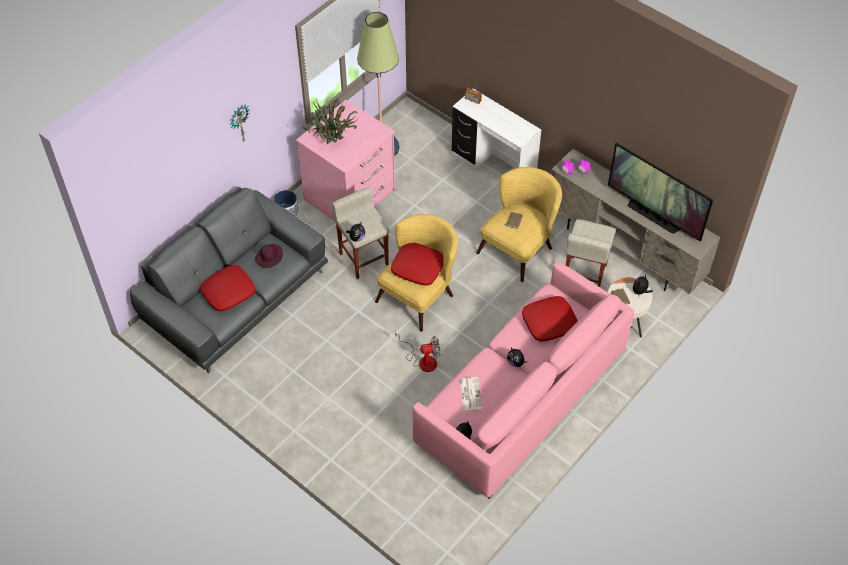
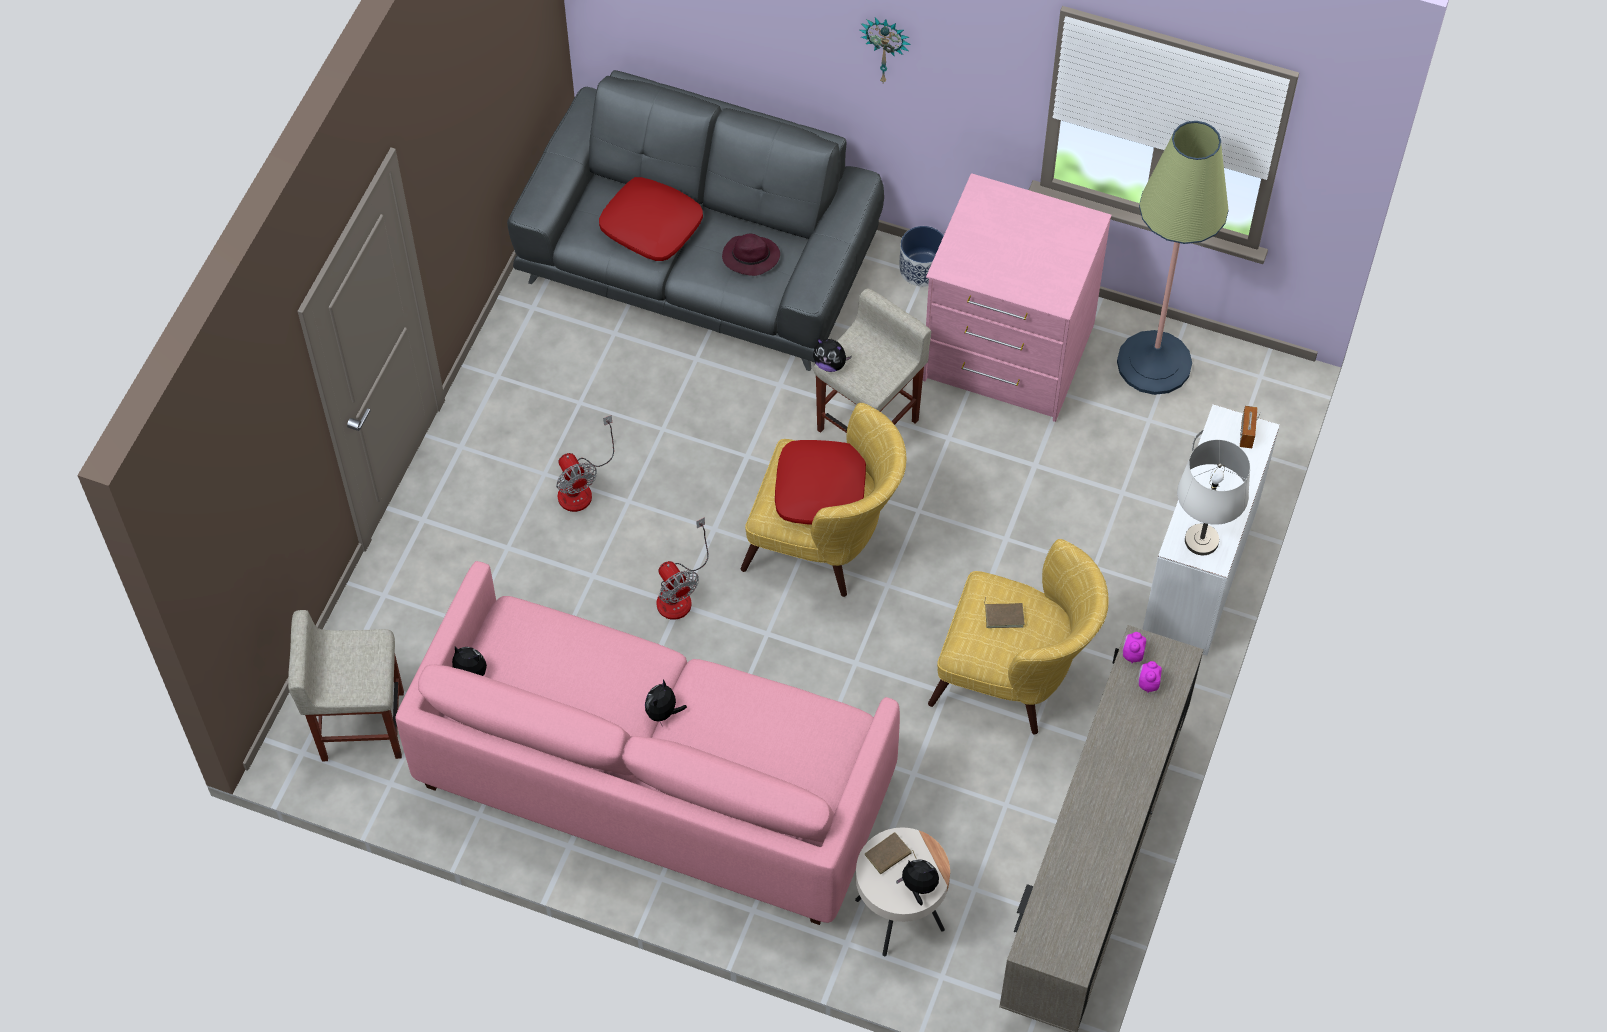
camera: 70 degrees right, 5 degrees up
(333, 143) = (989, 232): potted plant -> none
(343, 384) = (581, 486): none -> fan
(470, 393) = (562, 655): newspaper -> none
(519, 131) = (1201, 540): none -> white table lamp
(549, 322) = (774, 741): red pillow -> none
(584, 275) = (995, 812): beige stool -> beige stool (361, 725)
(653, 216) = (1086, 844): television -> none

